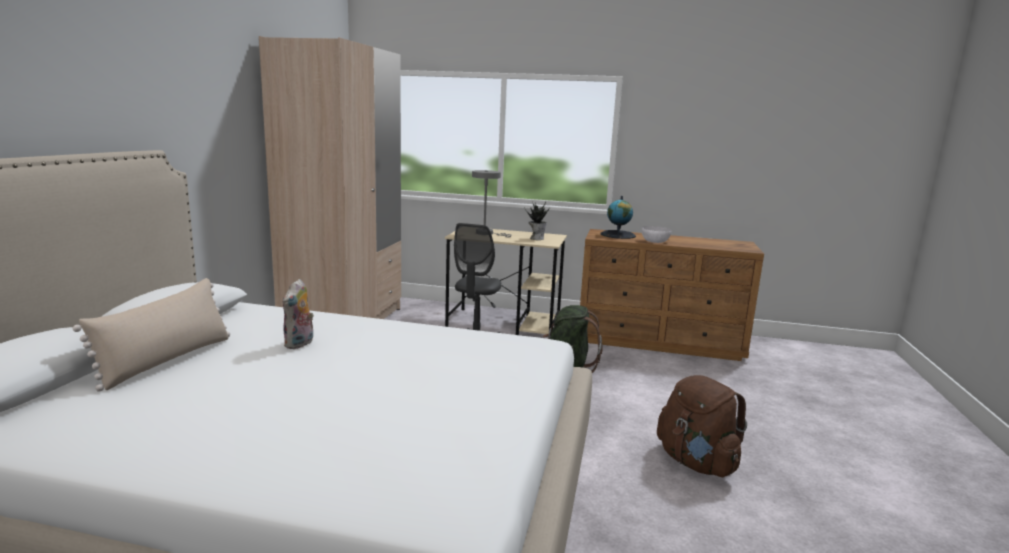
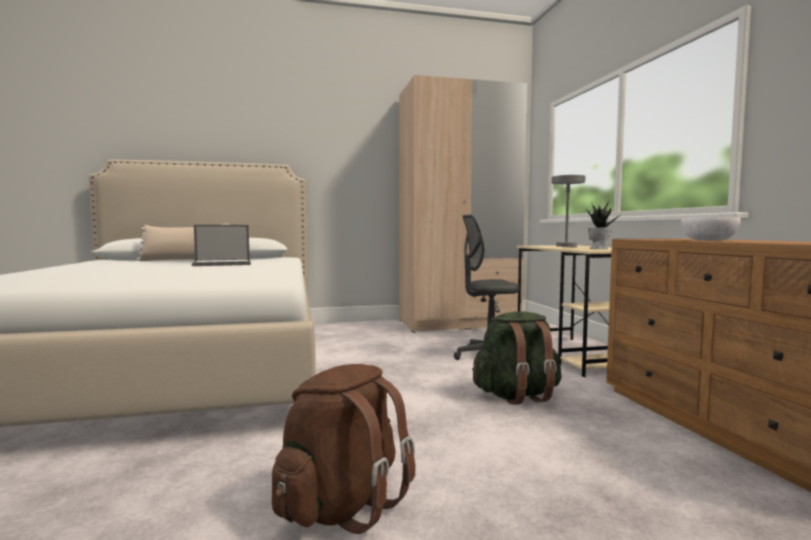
camera: 65 degrees right, 10 degrees down
(300, 344) = (223, 264): plush toy -> laptop
(618, 235) = (685, 239): globe -> none

